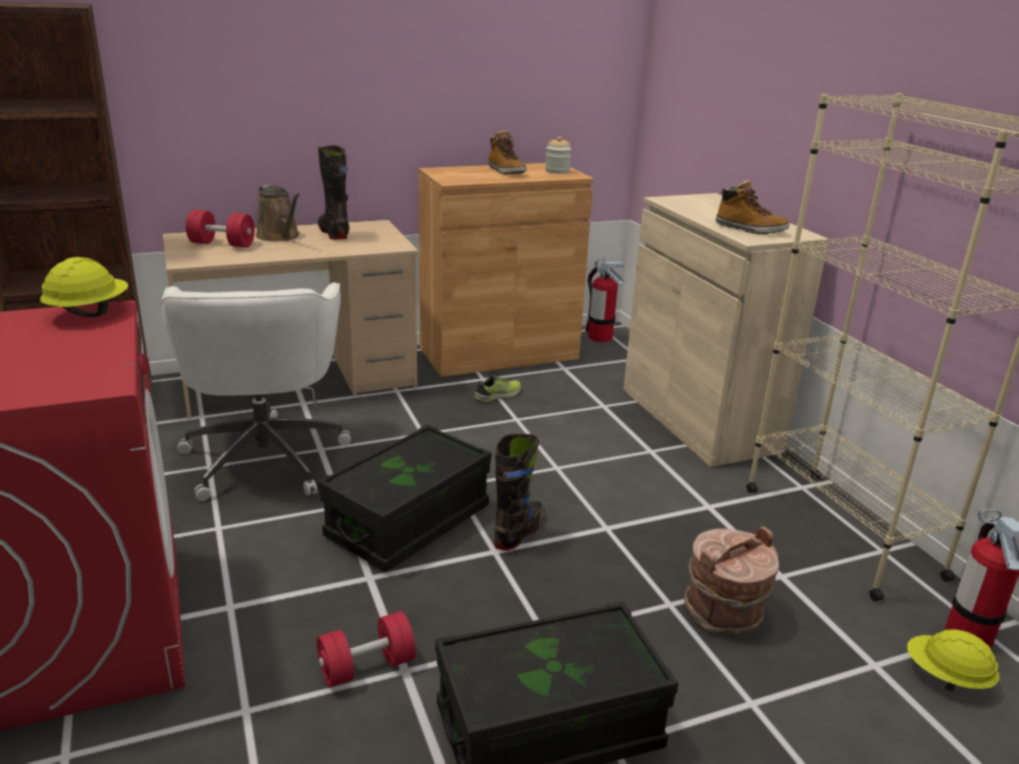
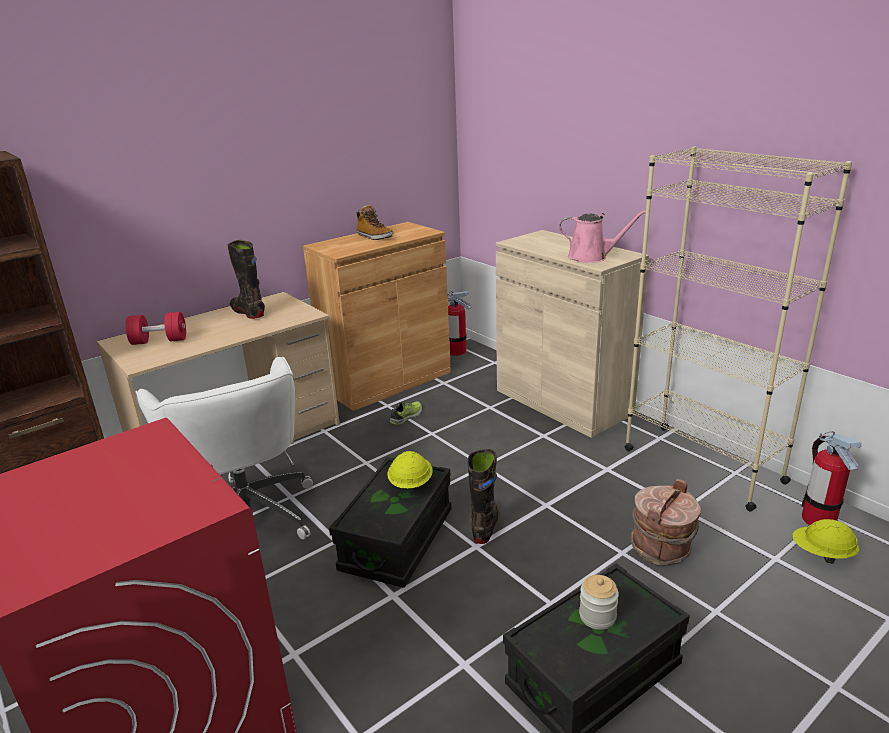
camera: 15 degrees left, 0 degrees up
(88, 313) = (138, 439): yellow hard hat -> yellow hard hat (410, 484)
(280, 236) = (204, 324): brown watering can -> none
(367, 667) = (433, 670): red dumbbell -> none
(557, 171) = (413, 230): jar -> jar (597, 616)
(749, 229) = (592, 257): boot -> pink watering can

